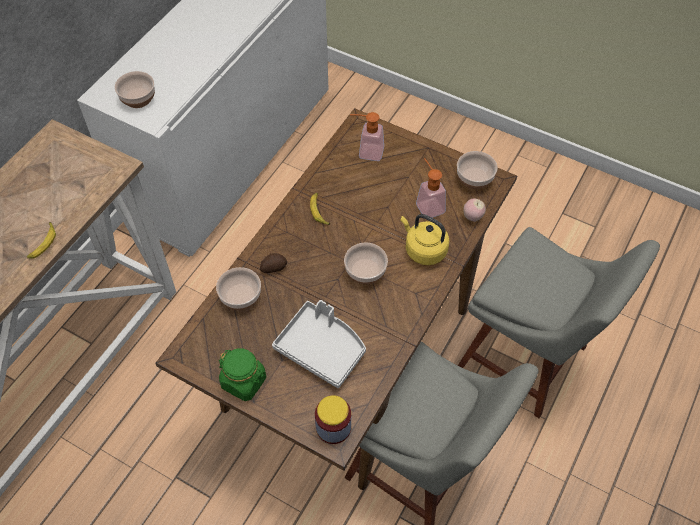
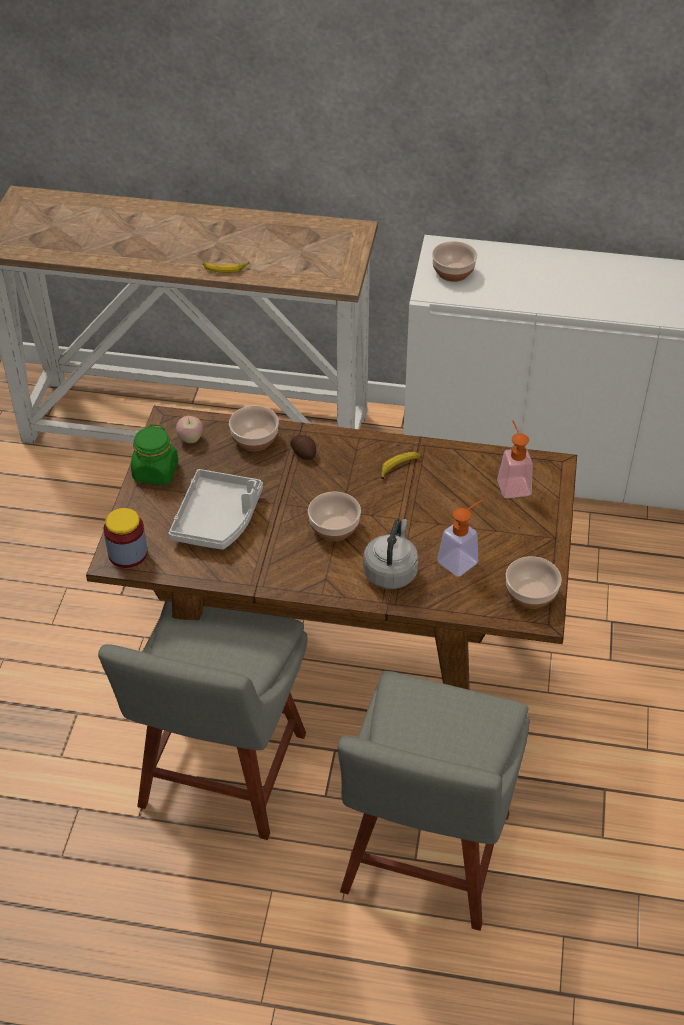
camera: 70 degrees right, 10 degrees down
(423, 250) = (391, 571): yellow kettle -> grey kettle
(472, 217) = (466, 606): apple -> apple (190, 439)

